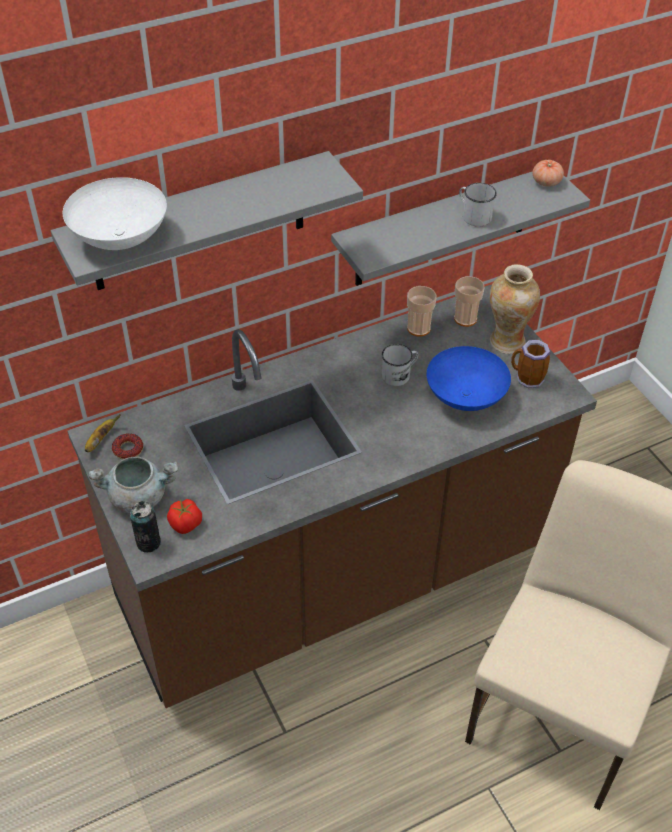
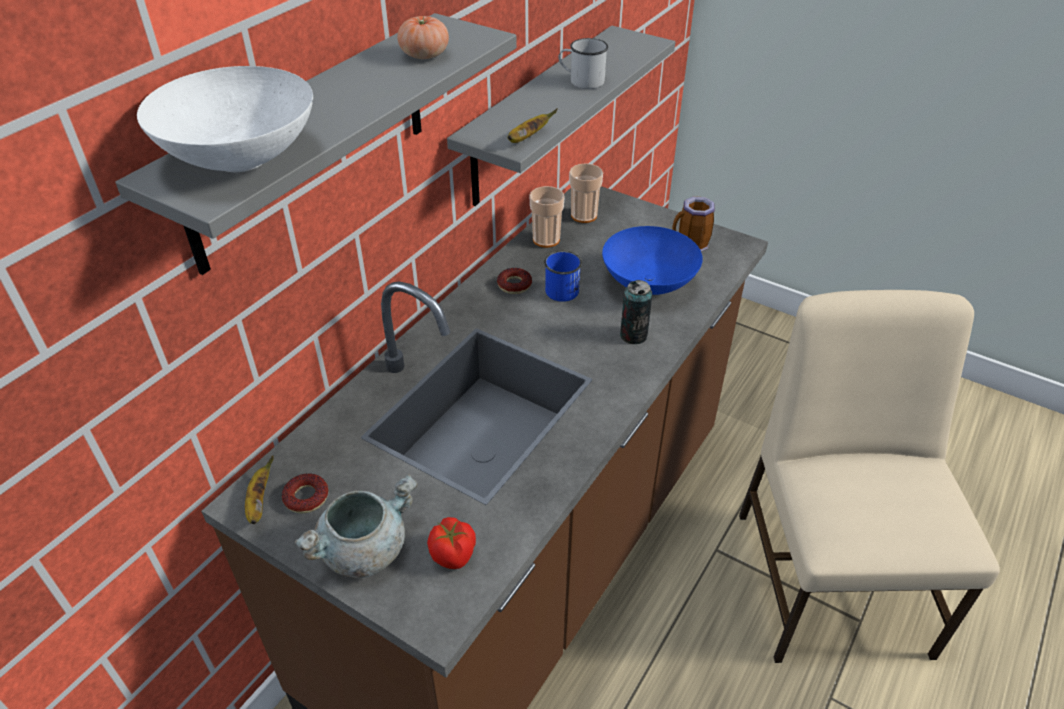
camera: 30 degrees left, 5 degrees down
(148, 542) = (420, 602): can -> can (633, 335)
(365, 357) = (514, 285): none -> donut
(385, 255) = (527, 138): none -> banana
(399, 374) = (564, 288): white mug -> blue mug
(507, 342) = (641, 222): vase -> none
(546, 182) = (621, 38): tomato -> tomato (424, 55)

